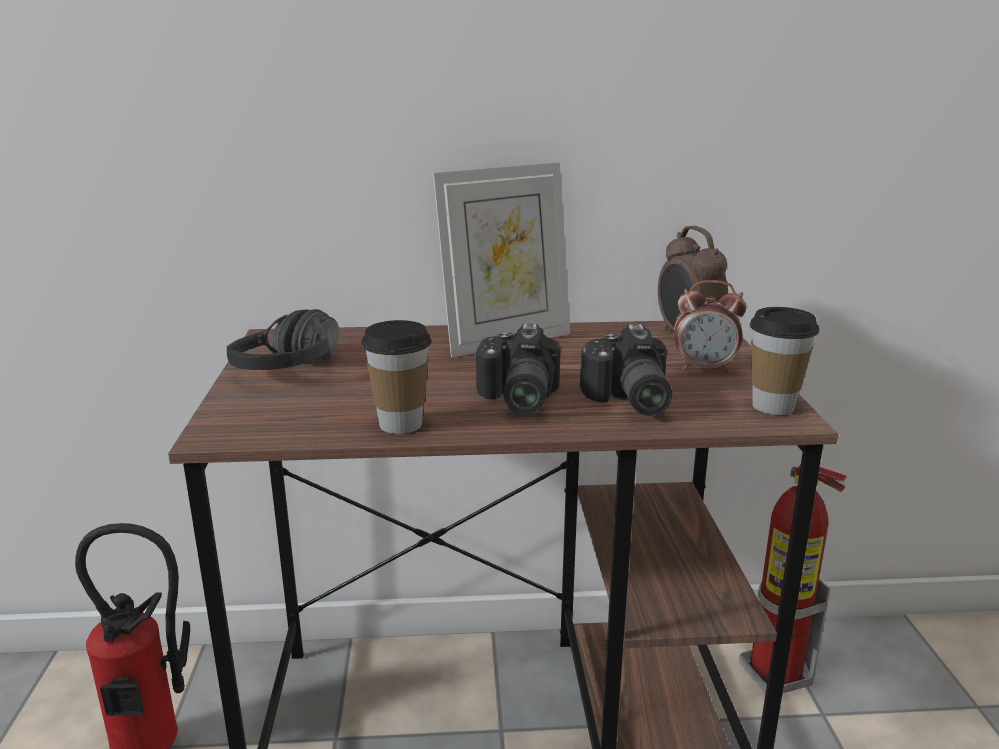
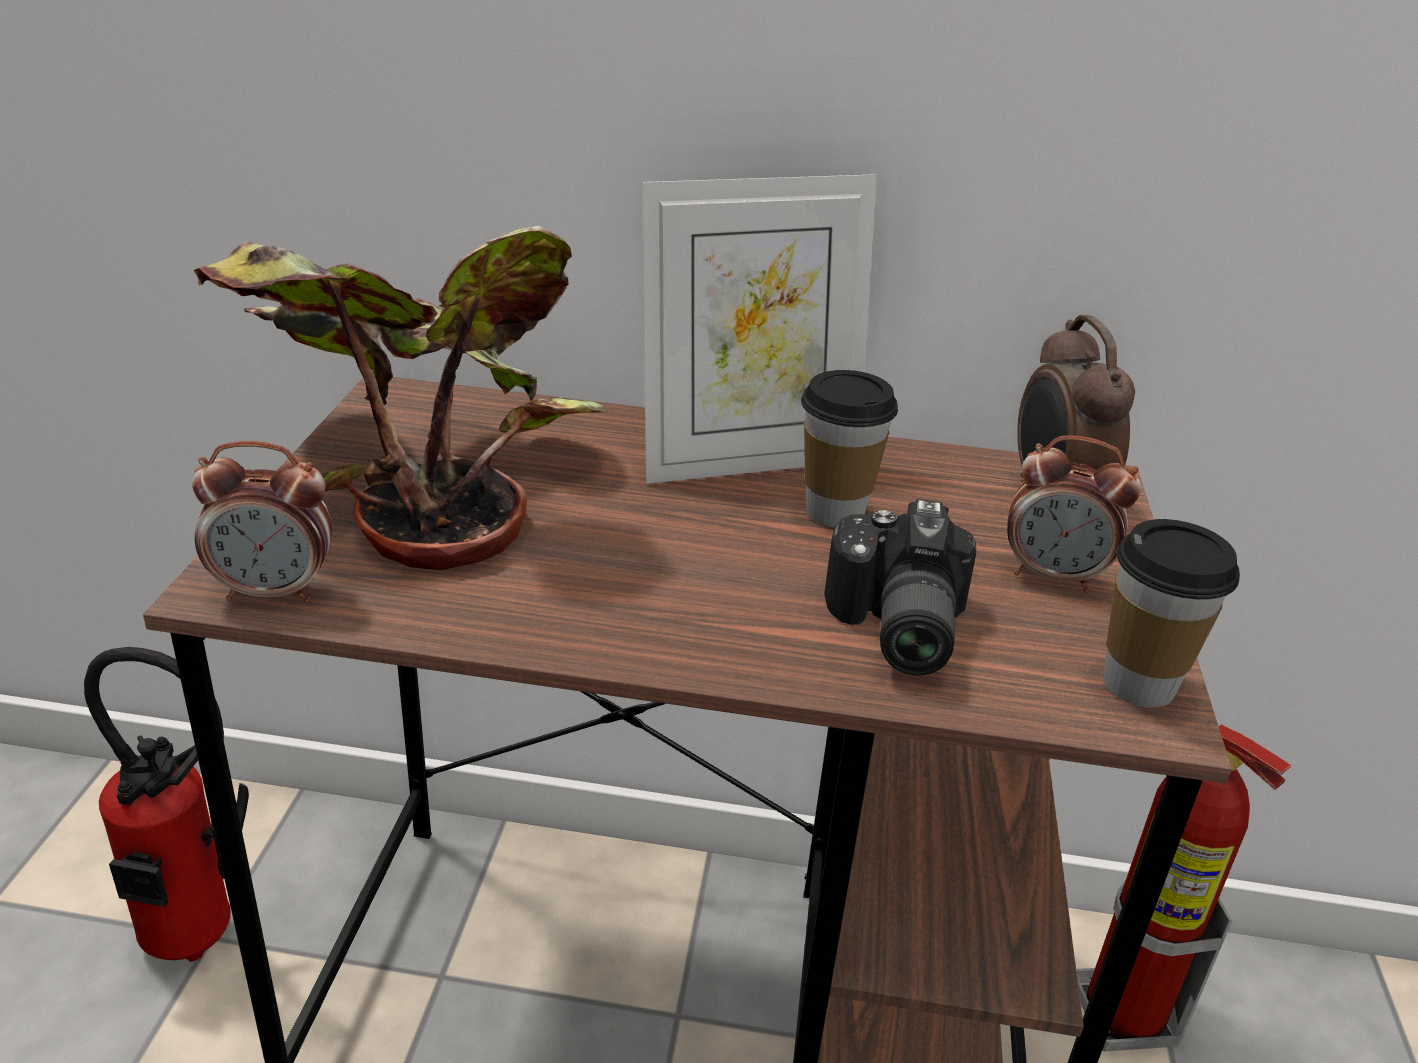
camera: 10 degrees right, 10 degrees up
(249, 431) = (275, 591): none -> alarm clock
(305, 371) = (411, 477): black headphones -> potted plant
(400, 424) = (506, 616): cup -> cup (834, 512)
(515, 399) = (710, 593): camera -> none

